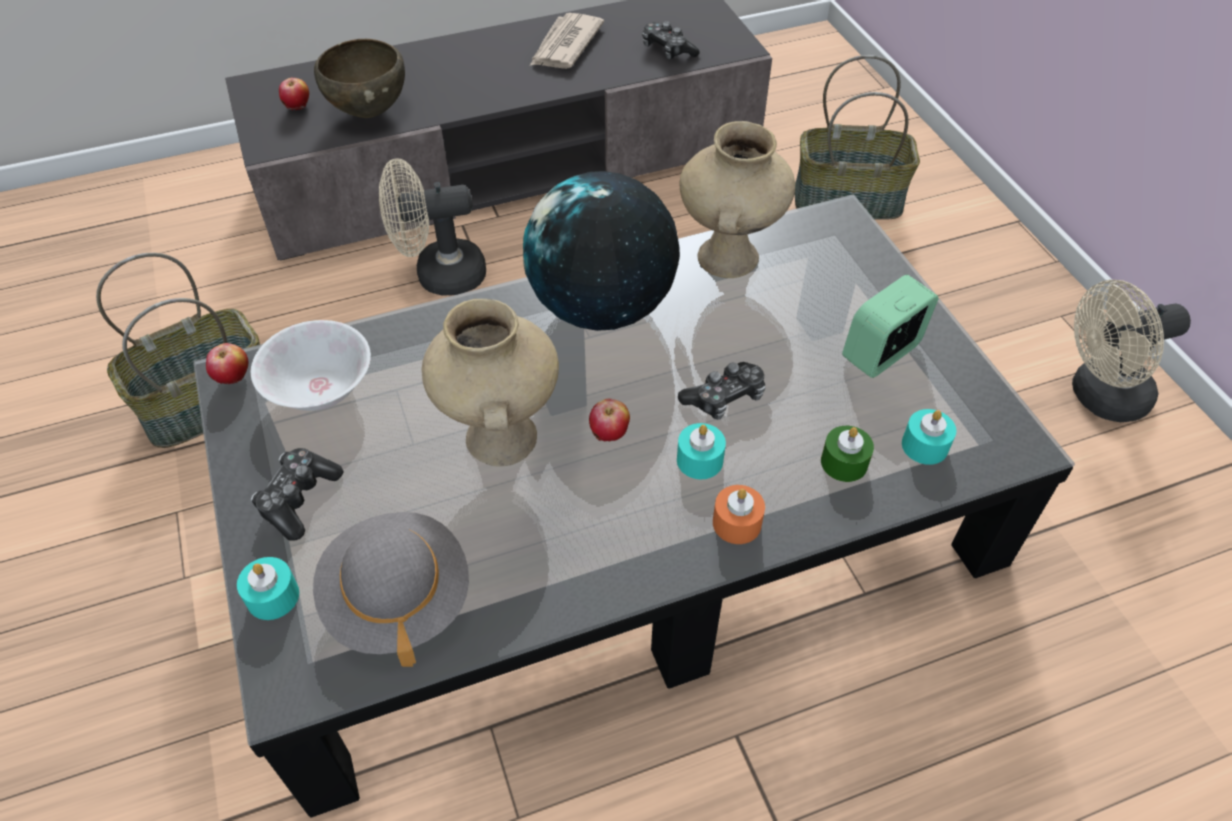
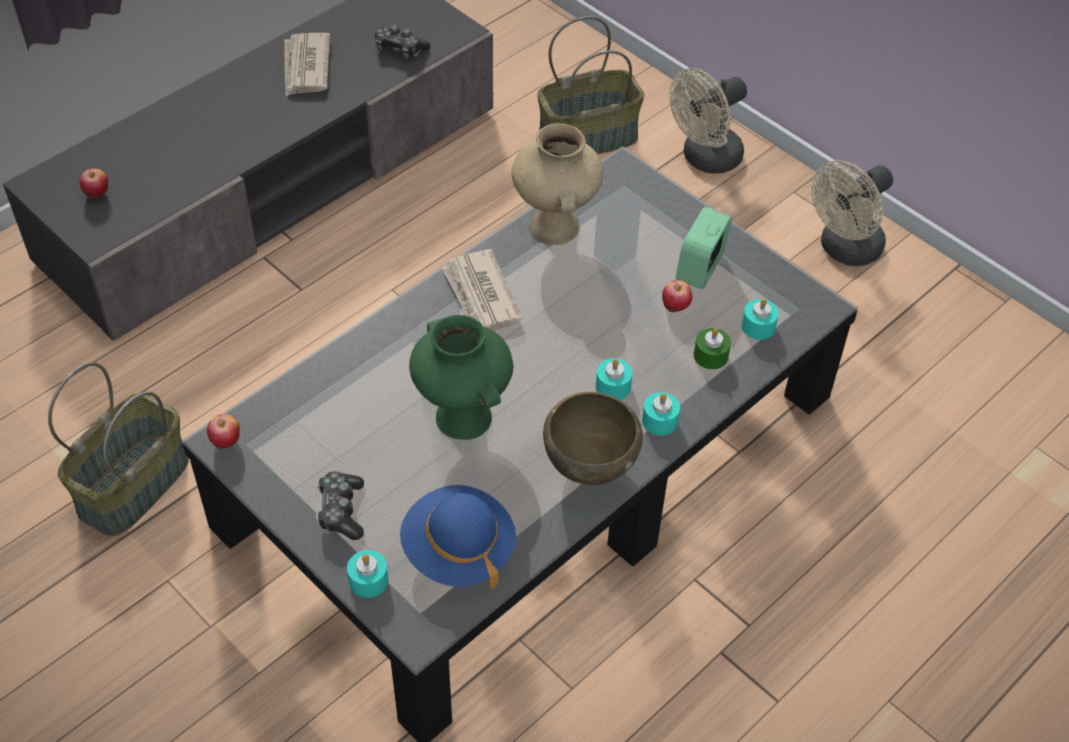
camera: 25 degrees left, 0 degrees up
(320, 391) = (303, 429): white bowl -> none
(369, 112) = (168, 181): brown bowl -> brown bowl (588, 467)
(397, 599) = (458, 550): grey hat -> blue hat
(439, 275) = (271, 309): beige fan -> beige fan (704, 159)
(499, 436) = (461, 417): beige vase -> green vase
(602, 308) = (481, 296): globe -> newspaper
(609, 435) = (540, 390): apple -> apple (675, 307)
(724, 398) = (607, 336): game controller -> none
(737, 523) = (659, 421): orange candle -> turquoise candle

